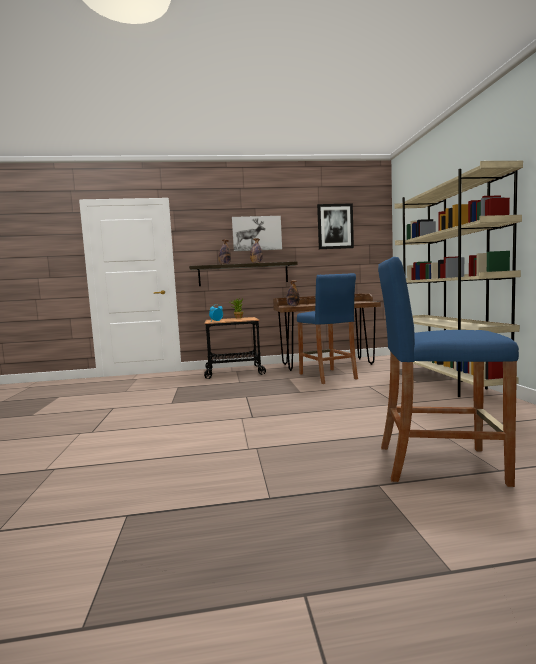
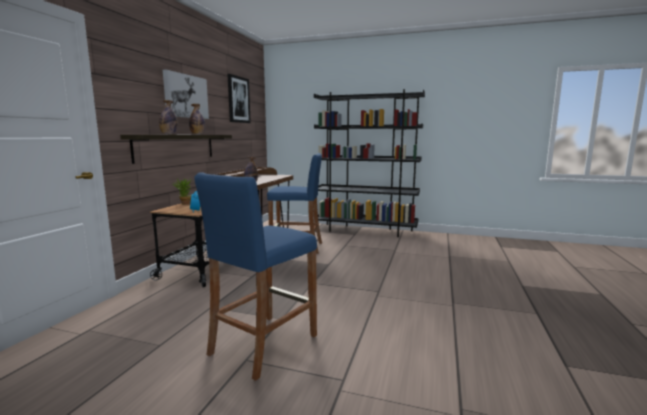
camera: 65 degrees left, 5 degrees up
(439, 464) = (499, 268): blue stool -> blue stool (263, 344)
(447, 382) = (366, 230): beige bookcase -> black bookcase

